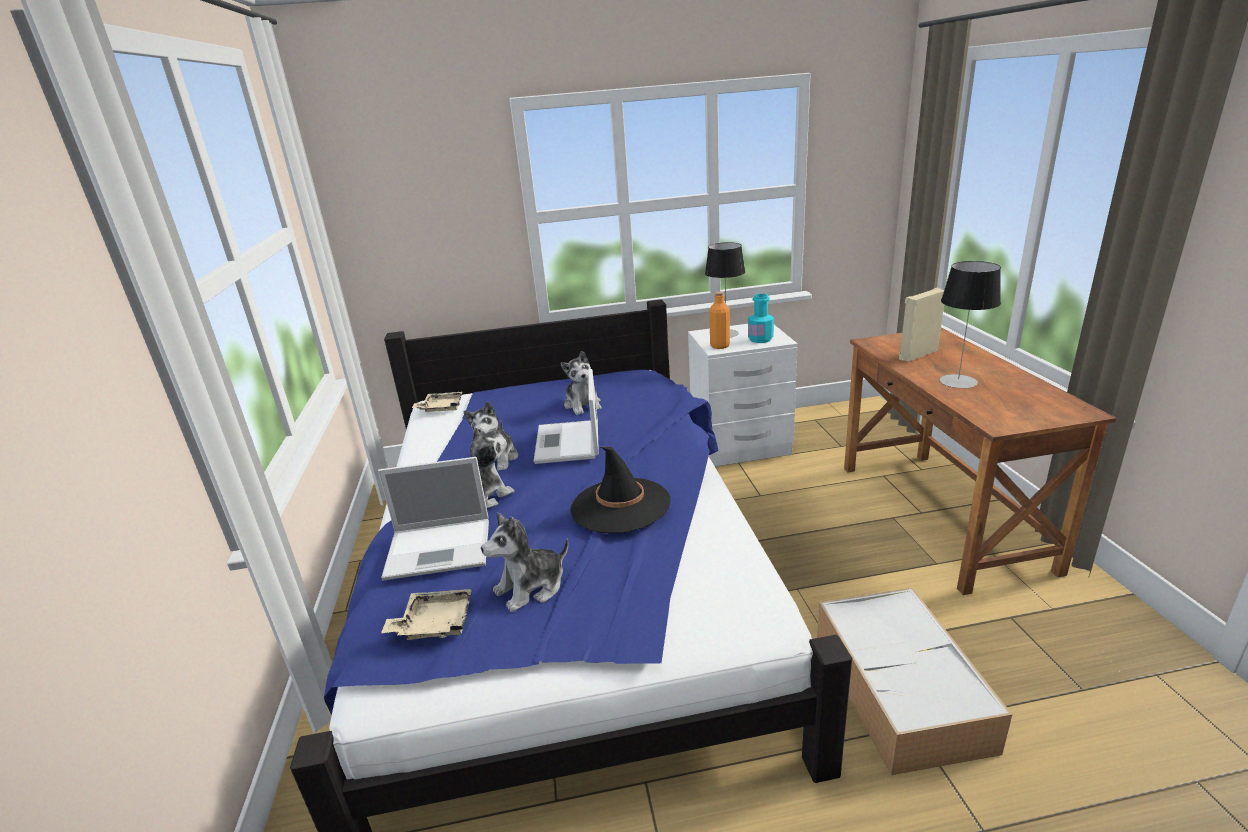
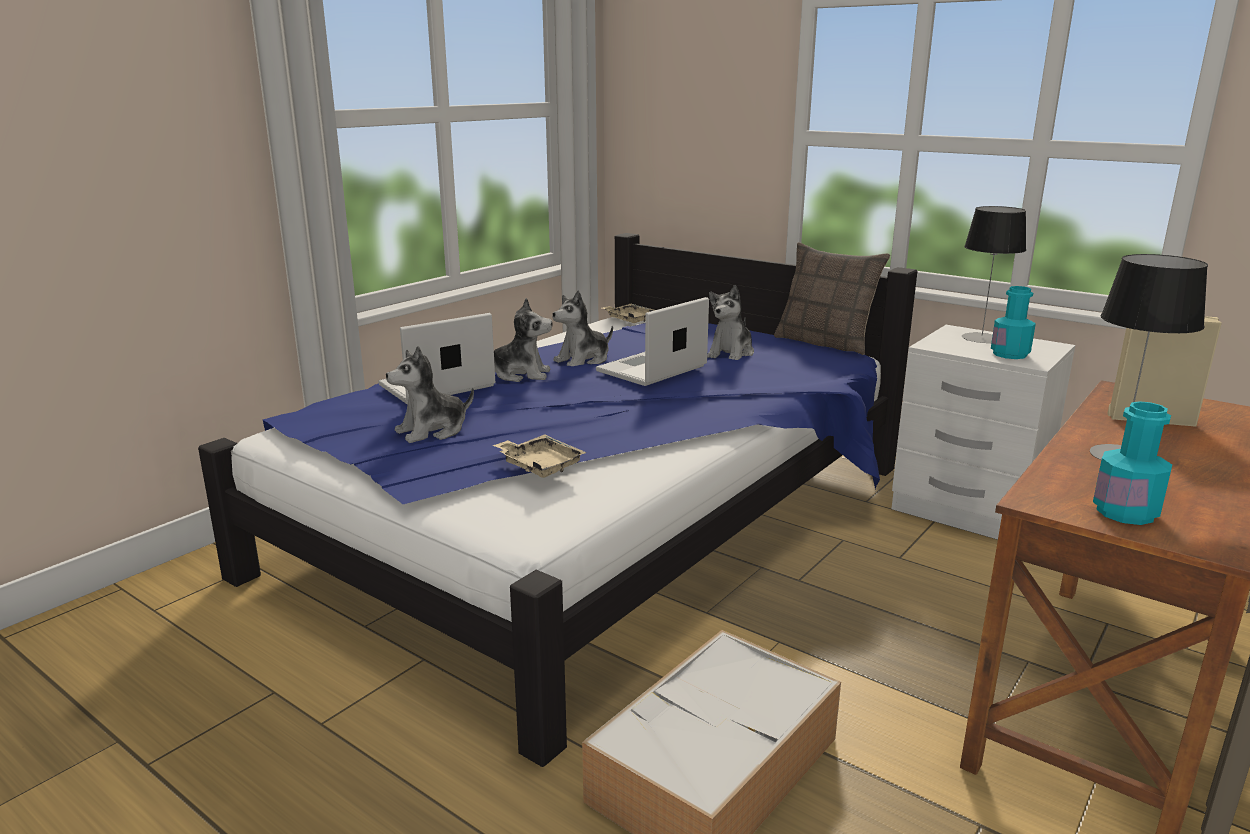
camera: 45 degrees right, 5 degrees down
(434, 624) = (348, 416): beige tray -> beige tray (540, 465)
(441, 548) = (435, 386): laptop -> laptop turned 105 degrees clockwise
(531, 588) = (432, 431): plush toy -> plush toy turned 45 degrees counterclockwise
(616, 370) = (825, 342): none -> pillow
(620, 505) = (586, 418): black hat -> none
(720, 346) = (944, 344): orange bottle -> none
(1028, 412) = (1125, 512): none -> turquoise bottle

